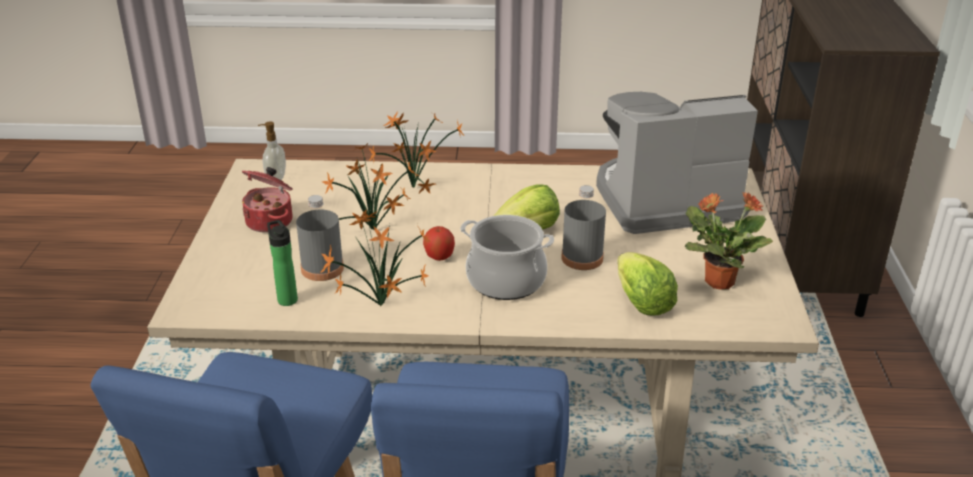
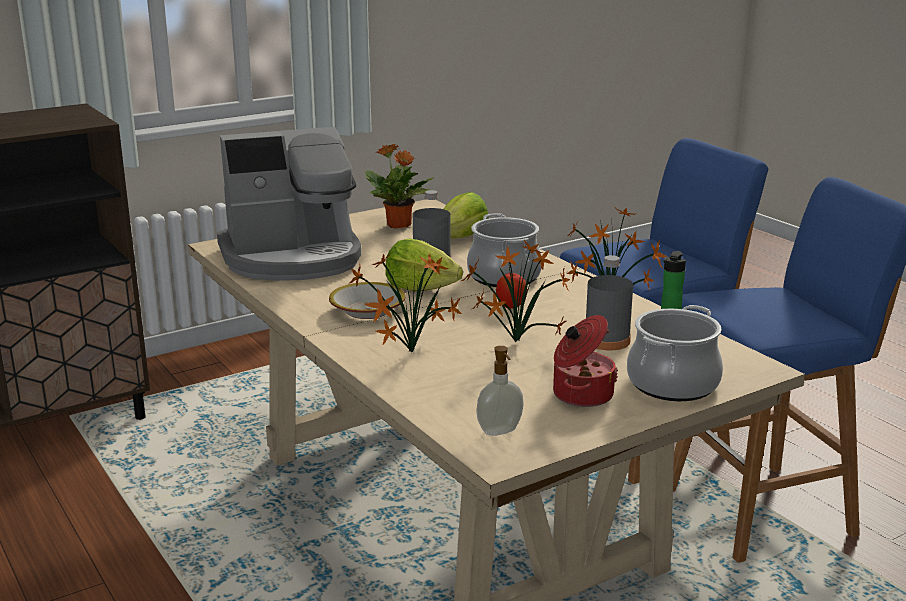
camera: 125 degrees left, 10 degrees down
(227, 260) = (673, 384): none -> cooking pot
(506, 196) = (368, 311): none -> bowl
(665, 200) = (293, 258): coffee machine -> coffee machine turned 60 degrees counterclockwise

